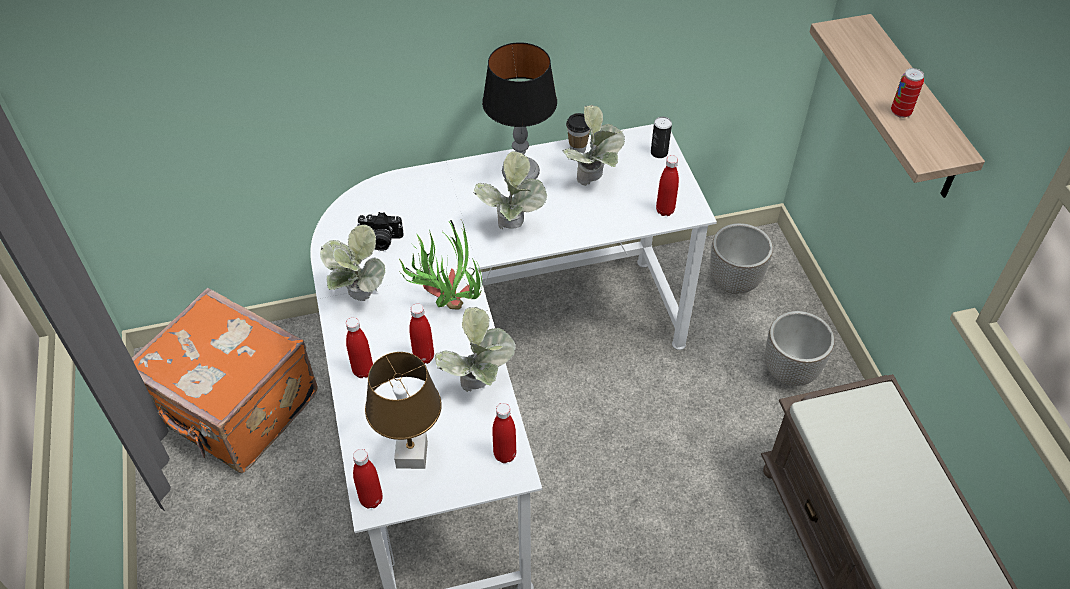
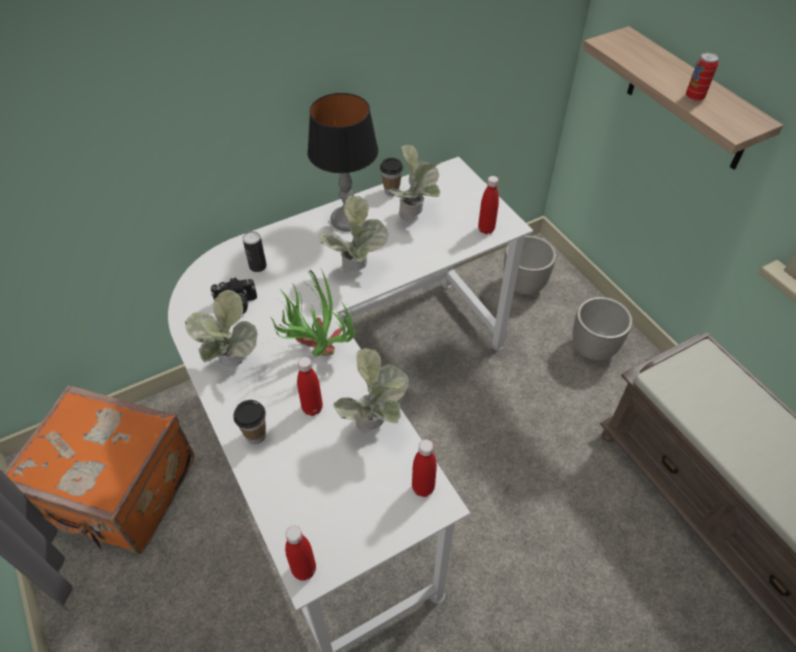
camera: 15 degrees left, 0 degrees up
(363, 371) = (256, 435): red bottle -> cup
(412, 455) = (332, 511): brown table lamp -> none
(659, 152) = (462, 182): can -> can (258, 266)

